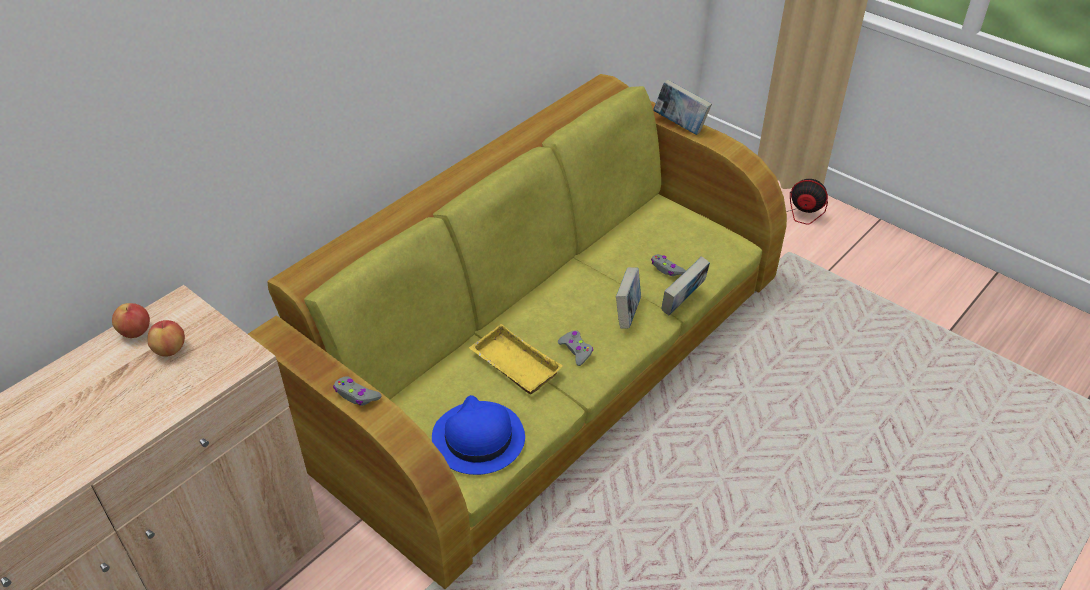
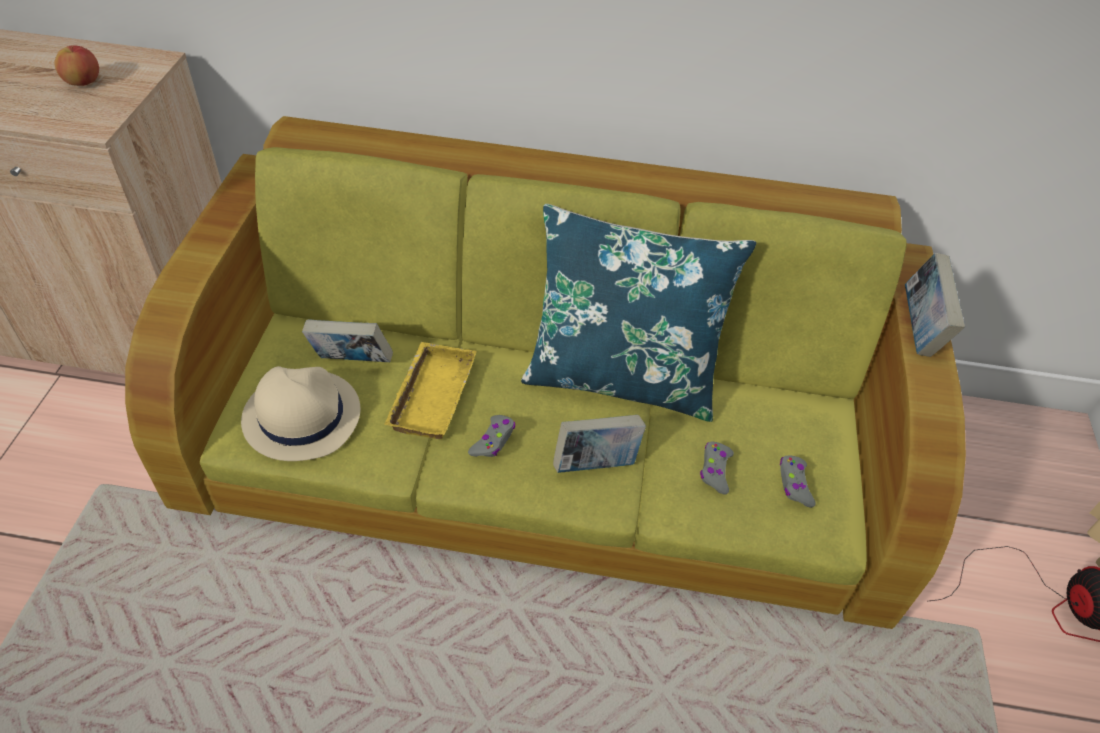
camera: 55 degrees right, 5 degrees up
(136, 332) = (100, 56): apple -> none
(356, 395) = (196, 259): grey game controller -> grey game controller (794, 484)
(477, 438) = (301, 415): blue hat -> beige hat
(569, 274) = (621, 377): none -> blue pillow
(683, 303) = (665, 515): book -> book (351, 362)

